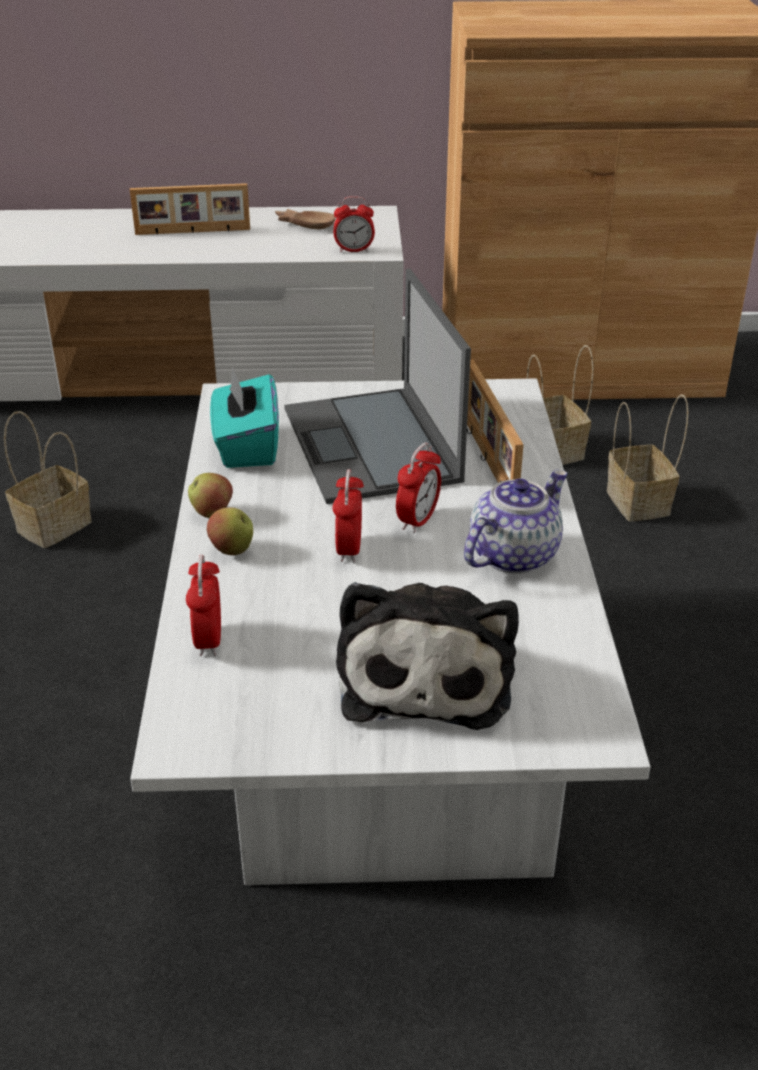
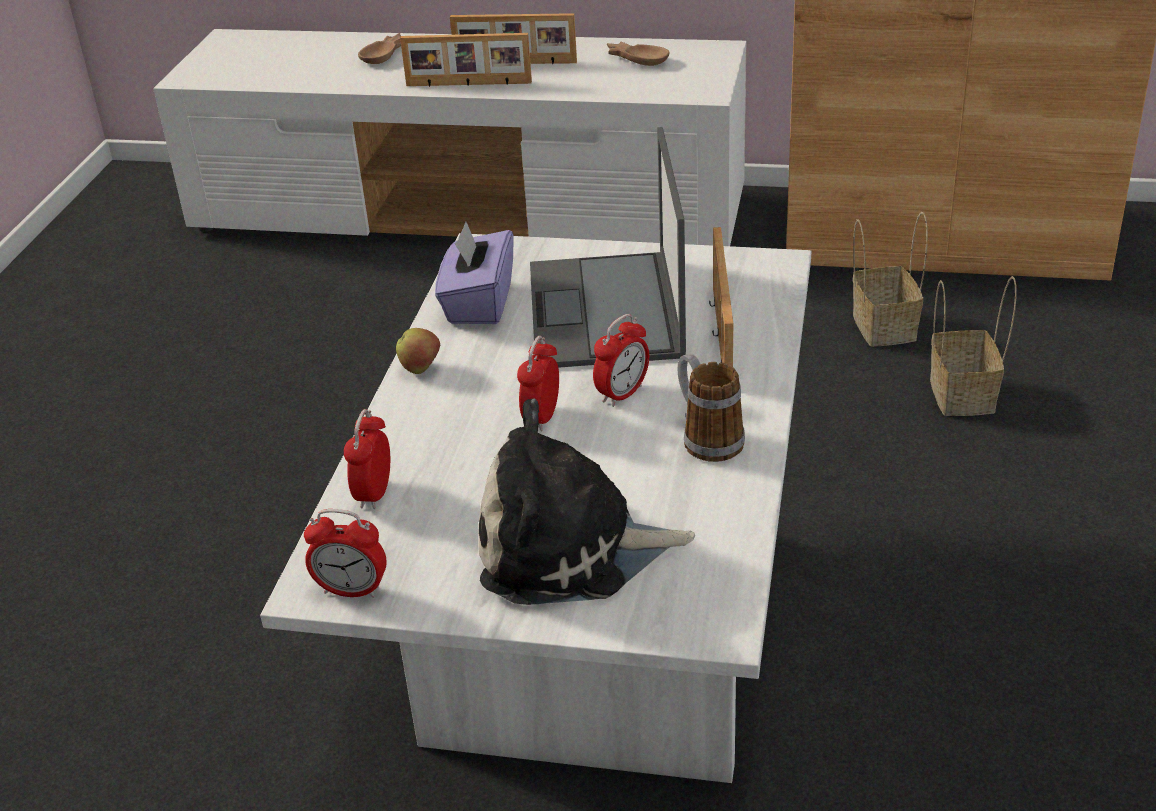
camera: 15 degrees right, 0 degrees up
(53, 528) = (328, 369): basket -> none
(65, 229) = (386, 55): none -> brown bowl
(155, 252) = (468, 84): none -> picture frame
(232, 550) = (427, 408): apple -> none
(246, 447) = (478, 303): turquoise tissue box -> purple tissue box
(354, 250) = (679, 91): alarm clock -> alarm clock (352, 590)
(426, 674) = (570, 549): plush toy -> plush toy turned 75 degrees clockwise
(513, 554) = (706, 438): teapot -> mug

